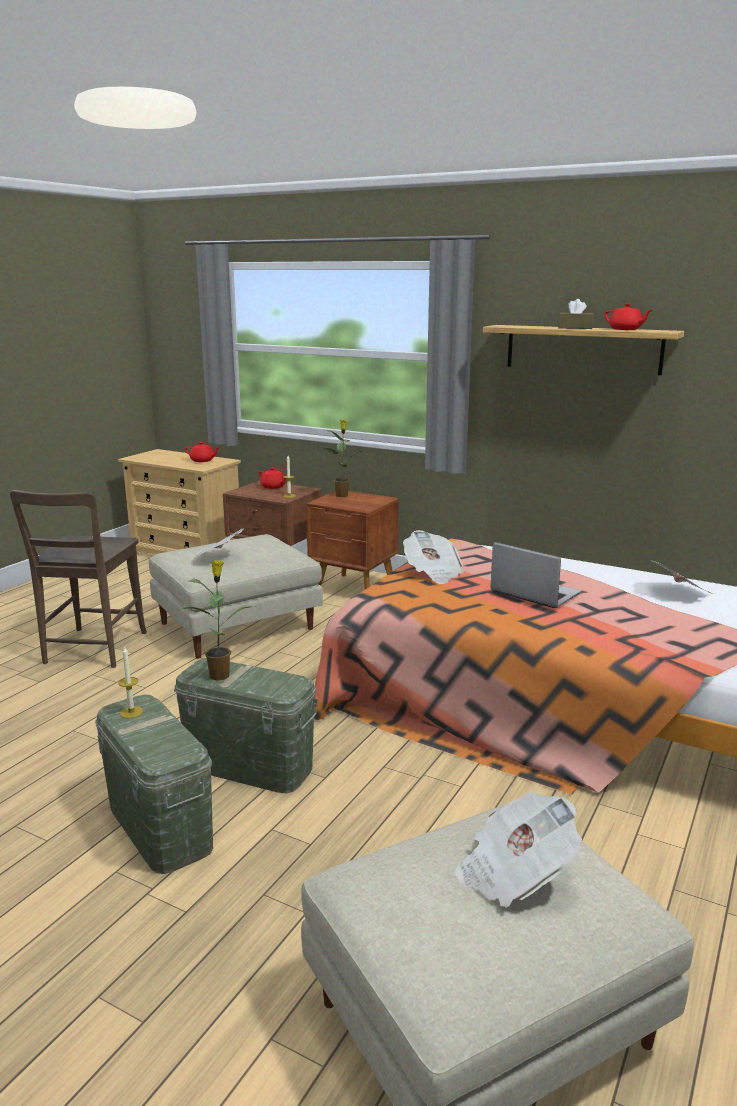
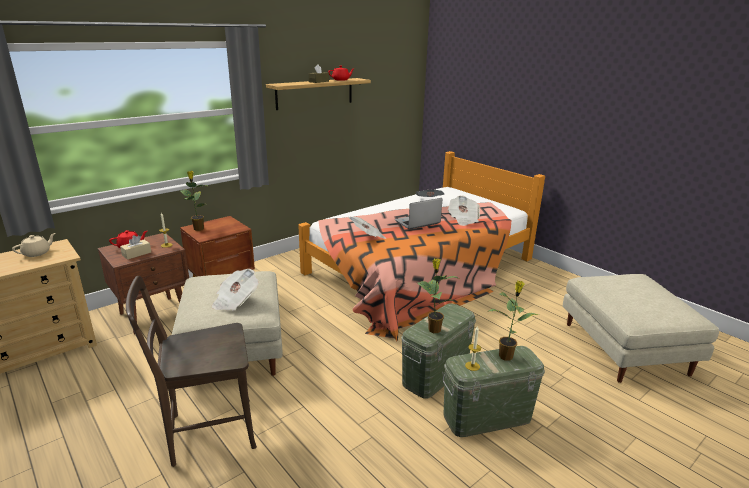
camera: 70 degrees left, 5 degrees up
(93, 650) = (207, 432): brown chair -> brown chair turned 135 degrees clockwise
(166, 737) = (506, 356): none -> potted plant
(202, 460) = (37, 253): red teapot -> beige teapot
(258, 492) = (136, 254): none -> beige tissue box
(515, 873) = (629, 288): newspaper -> newspaper (463, 219)

